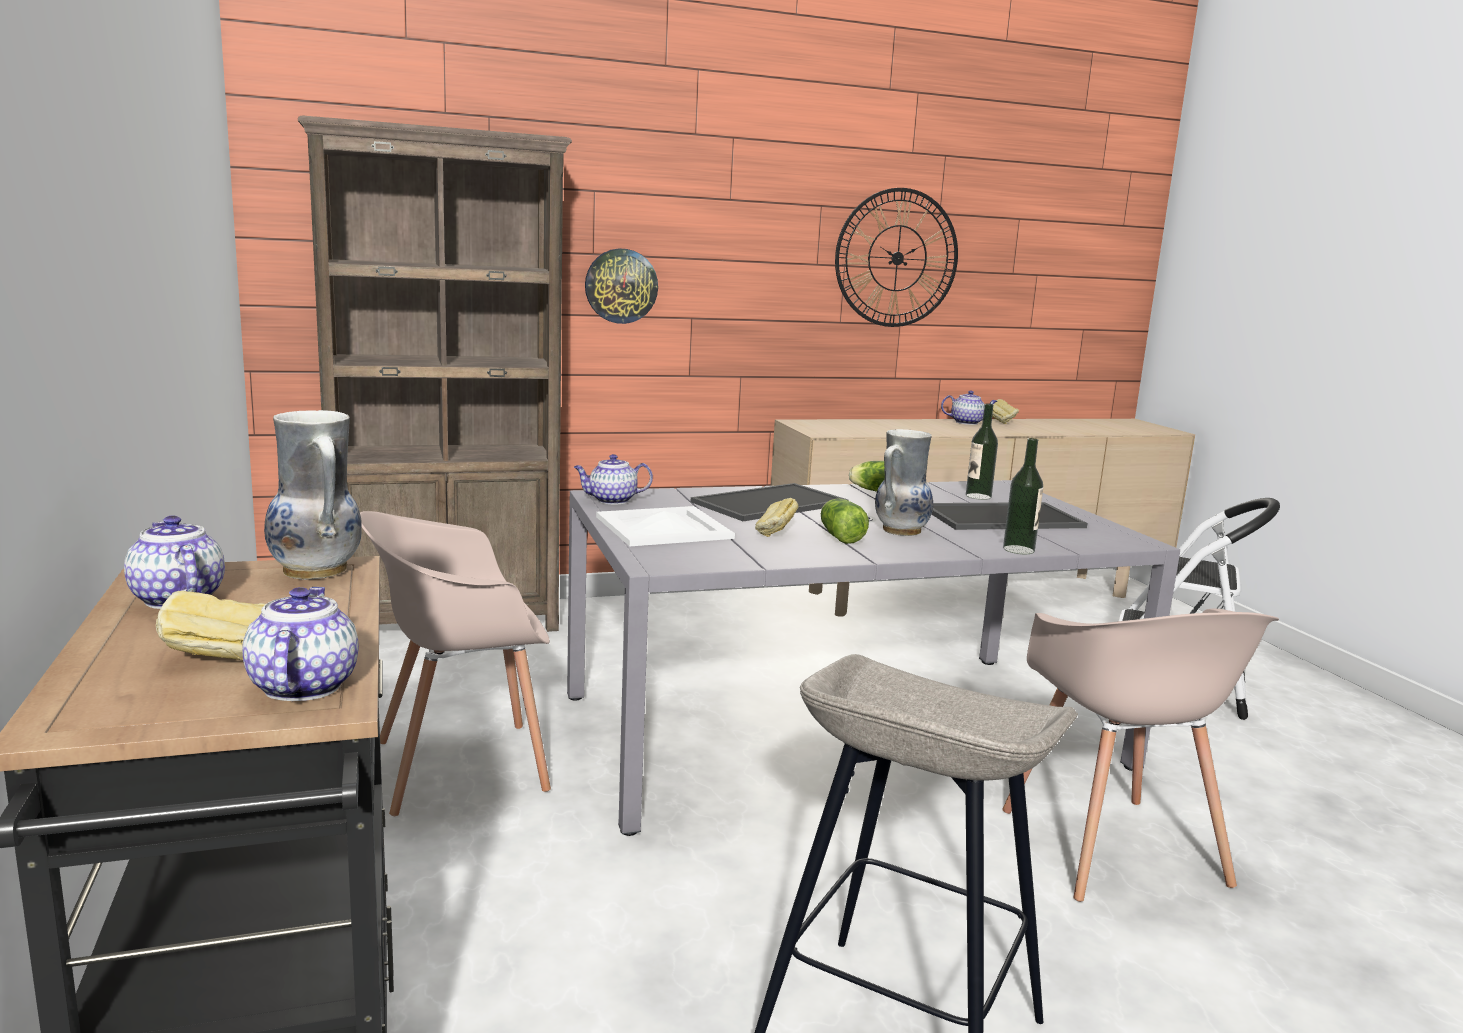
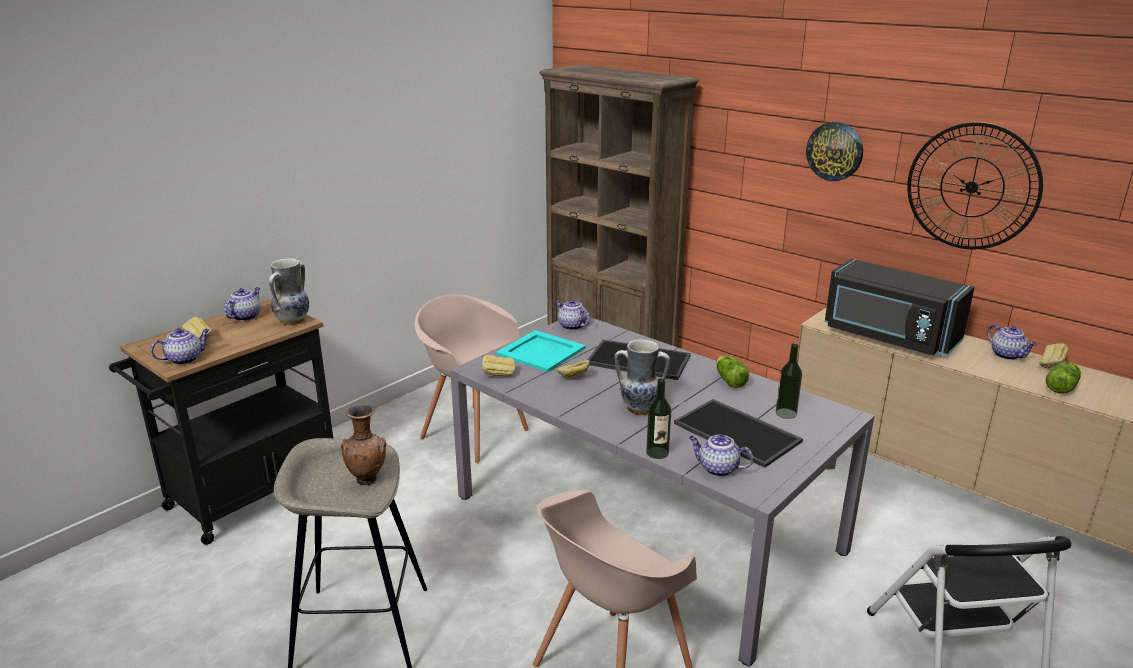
camera: 60 degrees right, 10 degrees up
(621, 286) = (738, 178): wall clock -> wall clock (834, 151)
(665, 527) = (541, 352): white tray -> turquoise tray
(702, 559) = (498, 375): none -> bread
(839, 536) = (597, 395): lettuce -> lettuce (1062, 387)
(885, 430) = (888, 337): none -> black microwave
(946, 697) = (368, 479): none -> brown vase
(1075, 541) = (717, 469): none -> teapot

